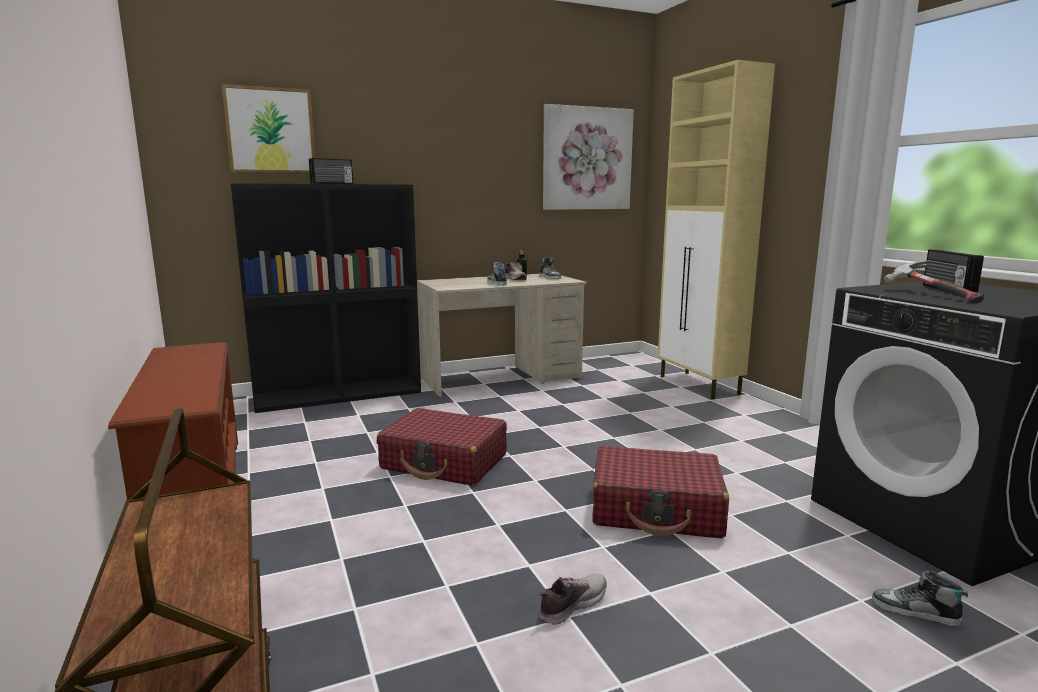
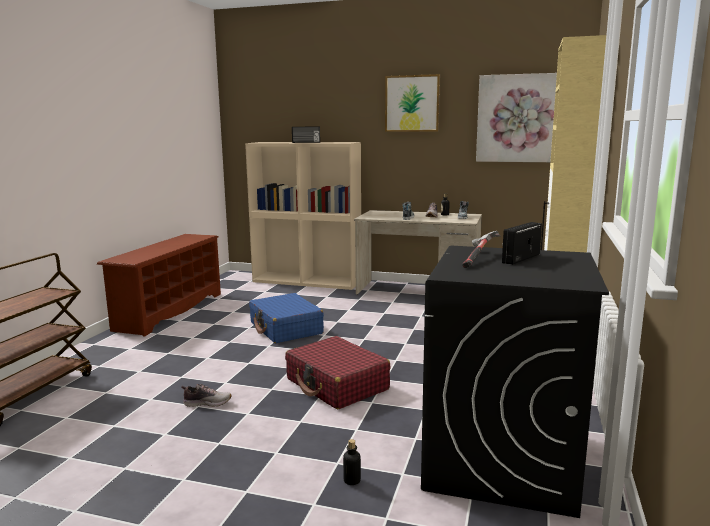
camera: 40 degrees right, 0 degrees up
(270, 130) = (285, 108): picture -> picture (412, 103)
(339, 394) = (308, 281): black bookcase -> beige bookcase
(444, 462) = (286, 328): red suitcase -> blue suitcase
(915, 612) = (352, 480): shoe -> bottle

